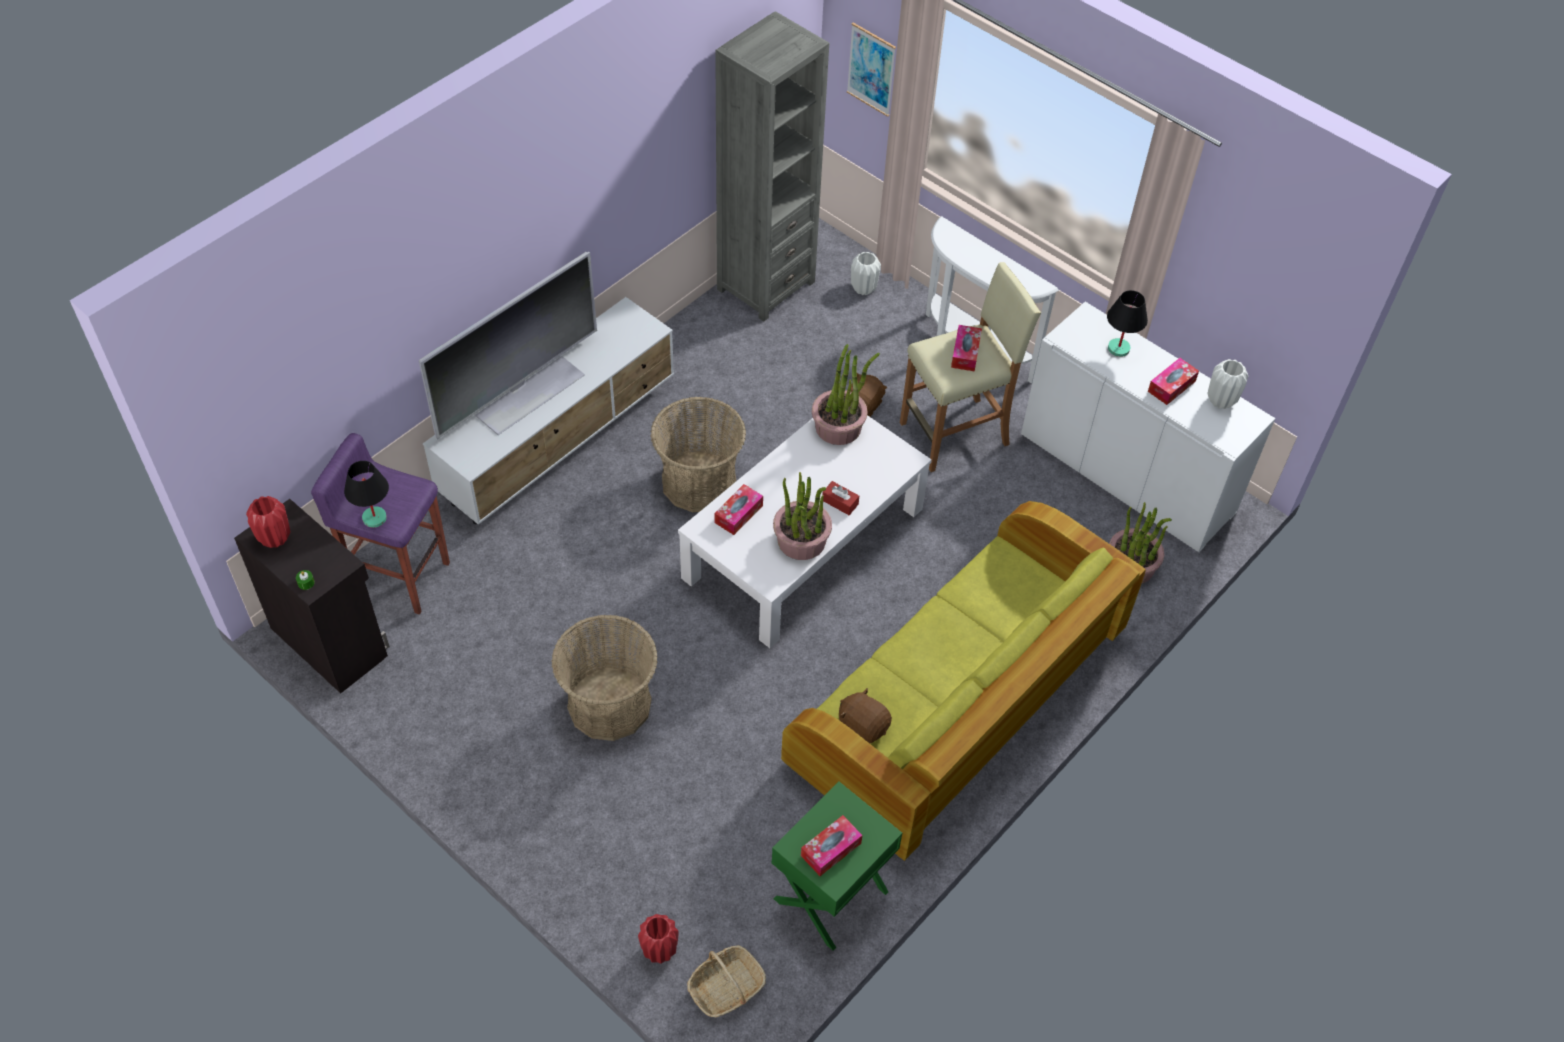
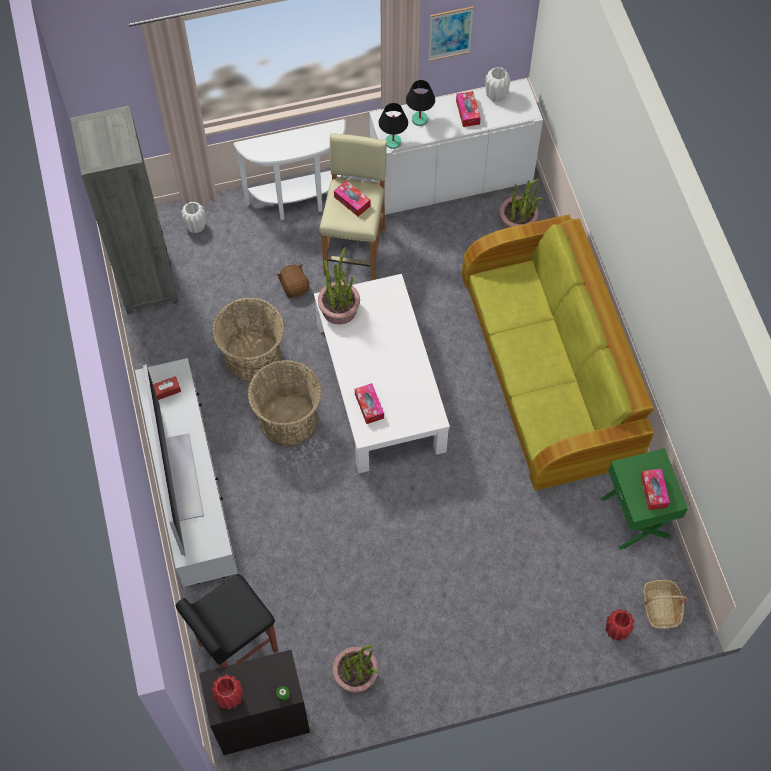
camera: 55 degrees left, 10 degrees up
(374, 518) = (244, 627): black table lamp -> black table lamp (393, 142)
(400, 576) = (236, 647): purple stool -> black stool
(609, 704) = (427, 568): basket -> basket (253, 357)
(801, 541) = (414, 382): potted plant -> potted plant (356, 675)
(840, 502) = (399, 343): red tissue box -> red tissue box (167, 390)
(863, 726) = (557, 429): brown plush toy -> none
(871, 69) = (122, 97): picture -> picture (450, 33)

